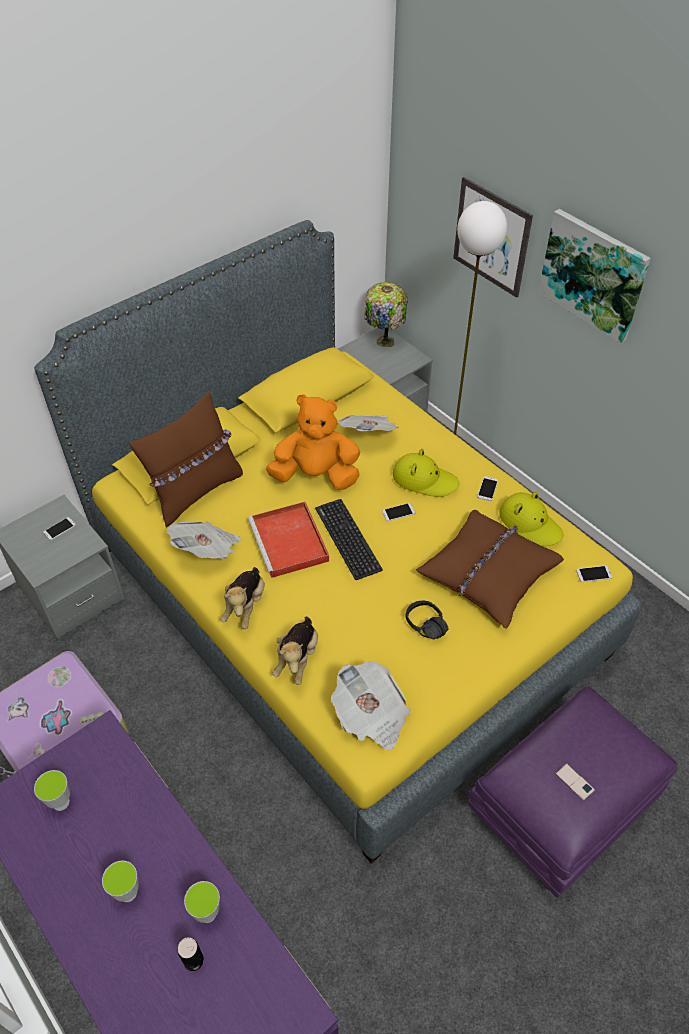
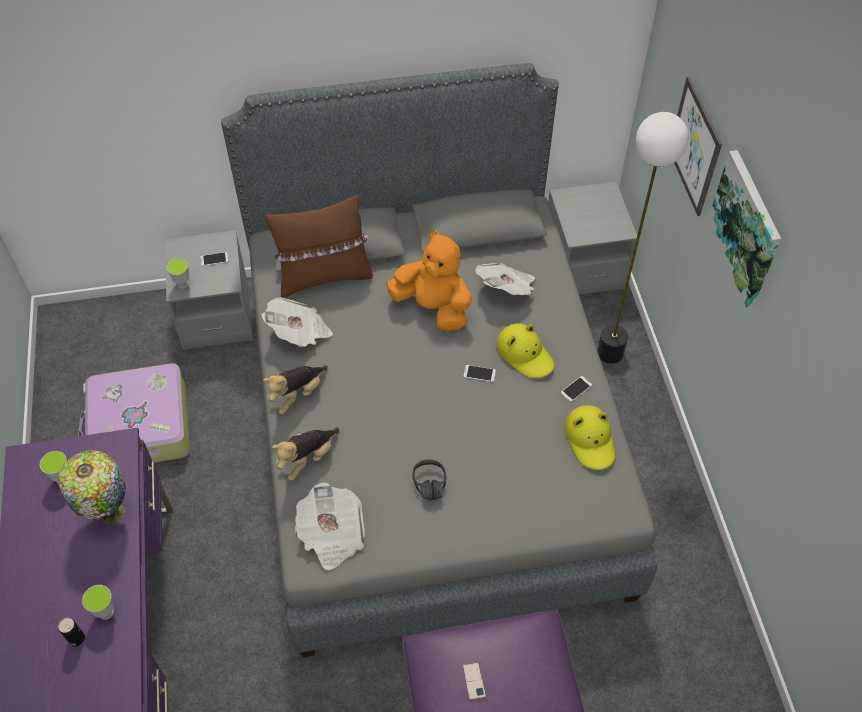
camera: 30 degrees right, 5 degrees up
(128, 893) = (65, 567): cup -> cup (182, 284)
(290, 543) = (369, 358): red tray -> none
(343, 597) = (429, 426): yellow bed -> grey bed
(348, 539) = (418, 377): keyboard -> none
(384, 342) = (603, 200): table lamp -> table lamp (109, 513)
(488, 573) = (517, 466): brown pillow -> none
(593, 574) = (613, 514): phone -> none

